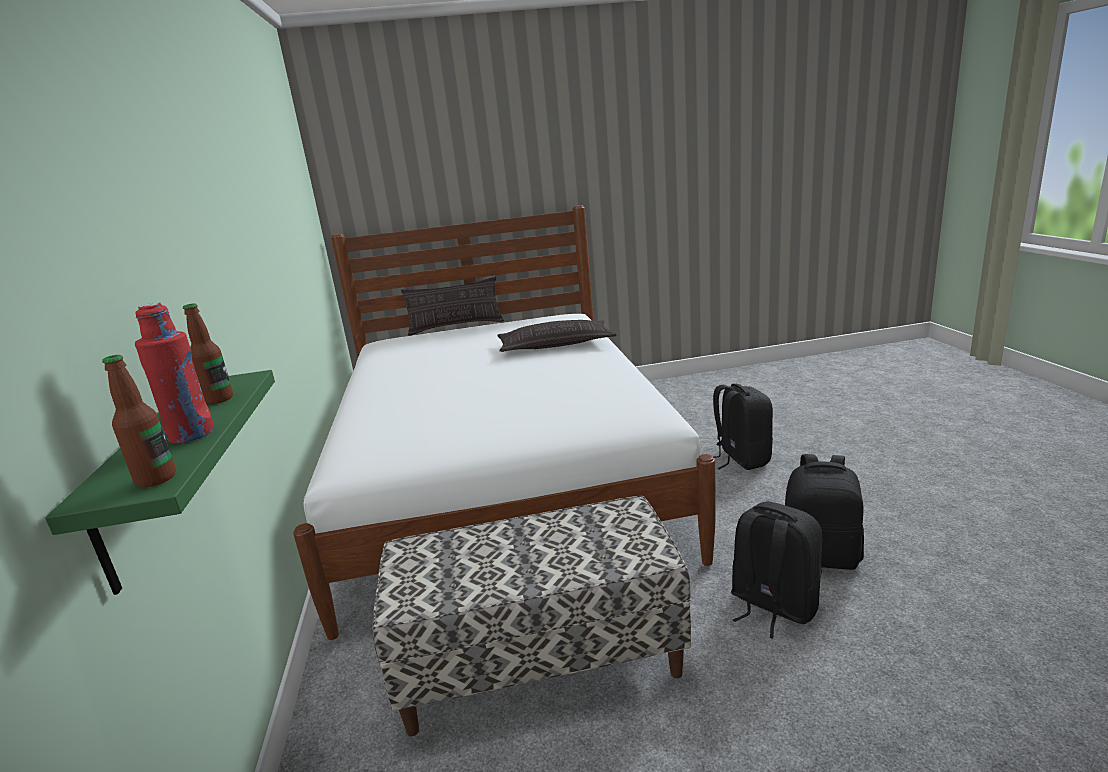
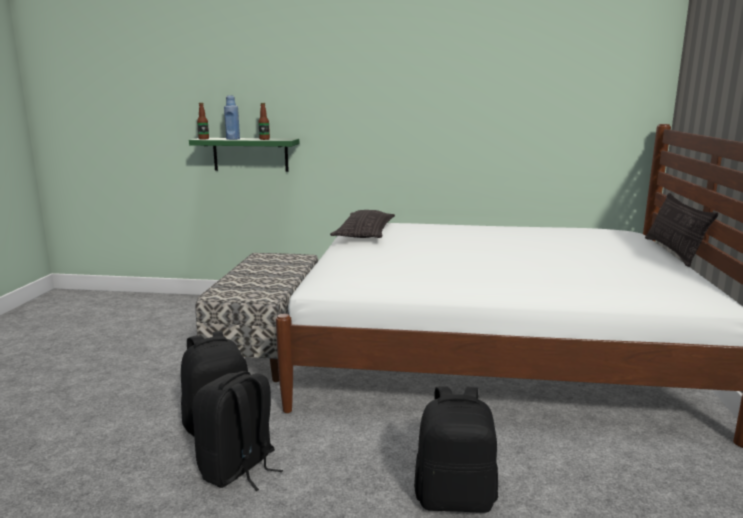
camera: 105 degrees right, 5 degrees down
(192, 434) = (233, 139): red bottle -> blue bottle
(555, 345) = (544, 269): pillow -> pillow (365, 233)

